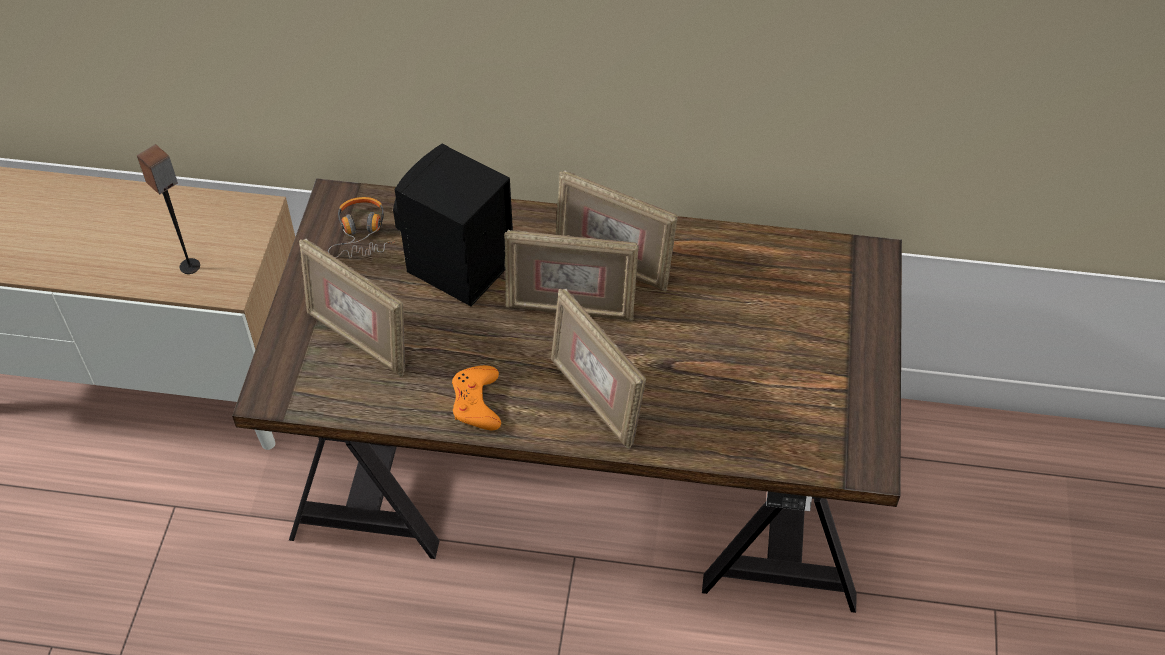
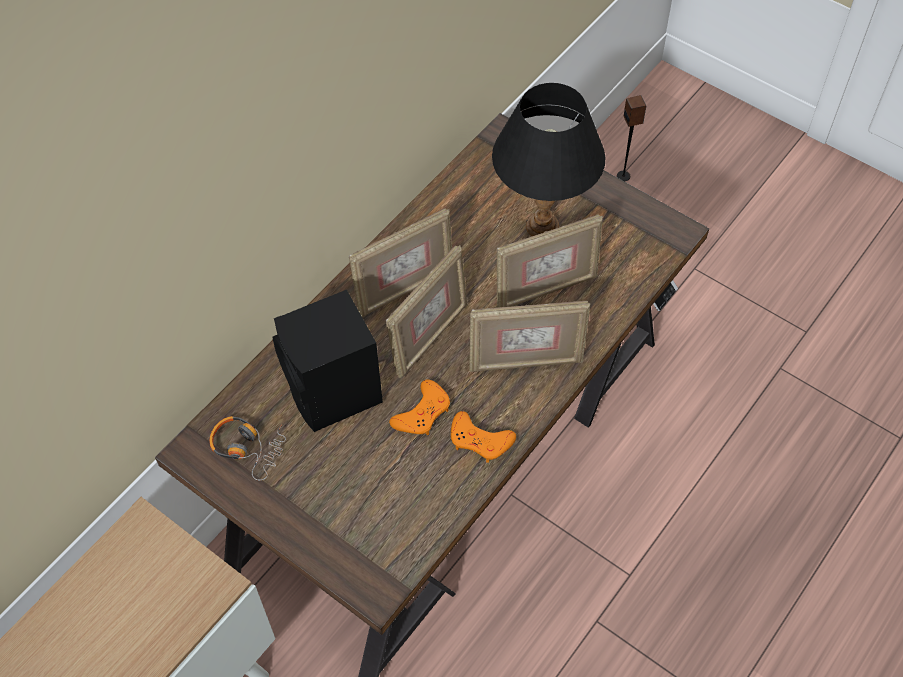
camera: 60 degrees left, 5 degrees up
(190, 266) = (168, 607): speaker -> speaker (623, 176)
(358, 339) = (362, 498): picture frame -> picture frame (545, 289)
(479, 343) = (422, 413): none -> orange game controller
(777, 340) = (541, 226): none -> black table lamp

